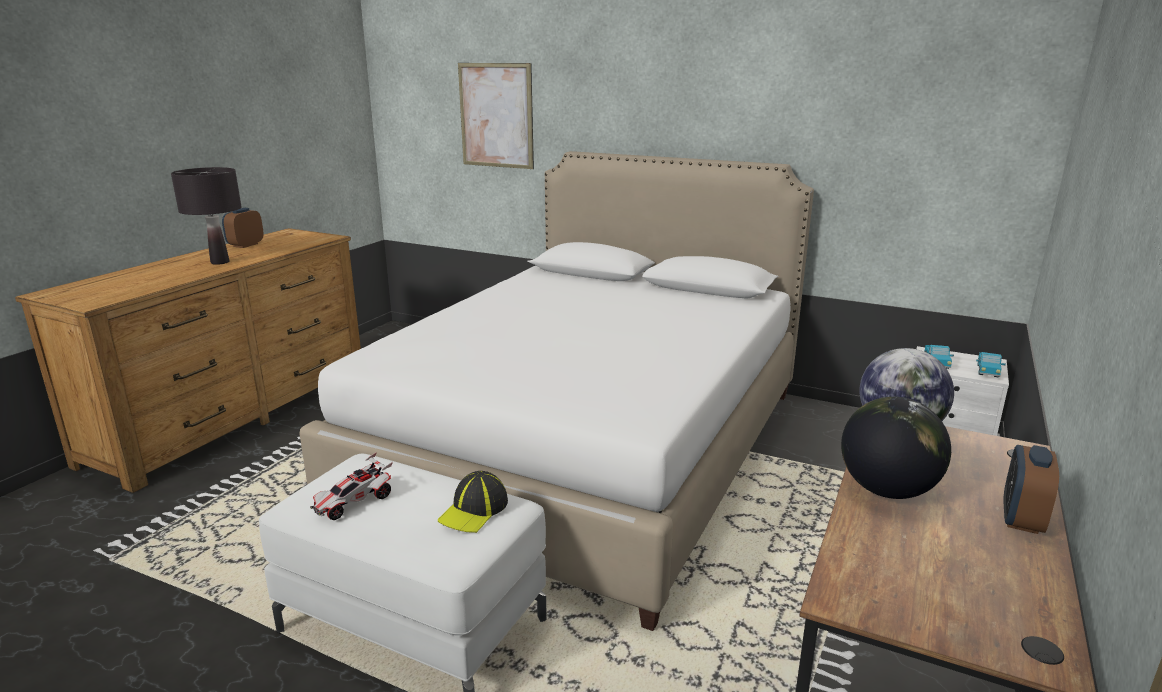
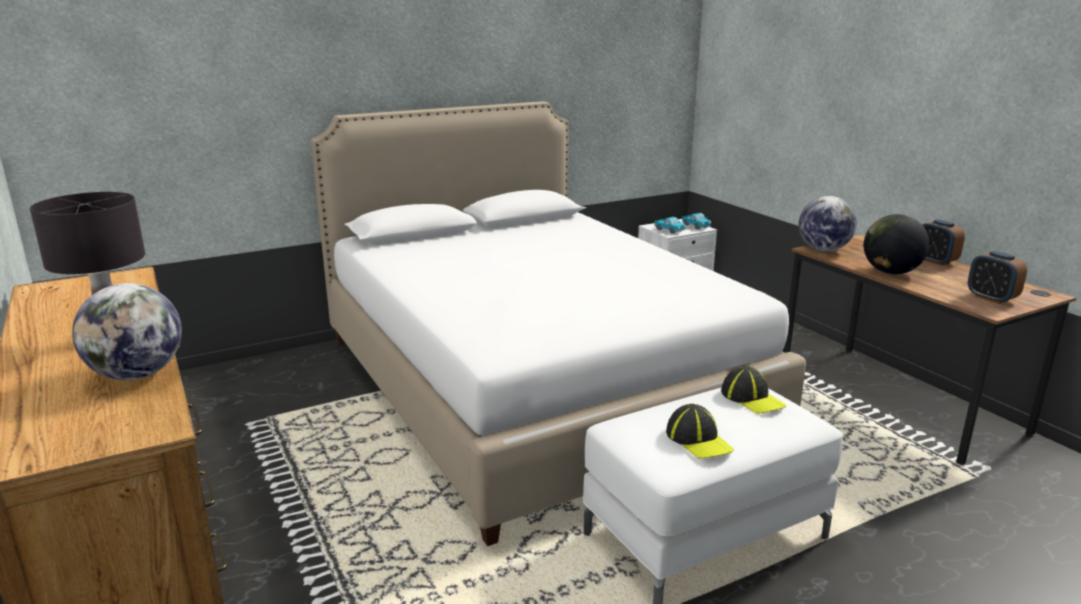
camera: 55 degrees left, 0 degrees up
(167, 280) = (138, 374): none -> globe
(245, 245) = (51, 315): alarm clock -> alarm clock (991, 298)
(354, 503) = (698, 440): toy car -> cap
(496, 116) = (224, 84): picture -> none

